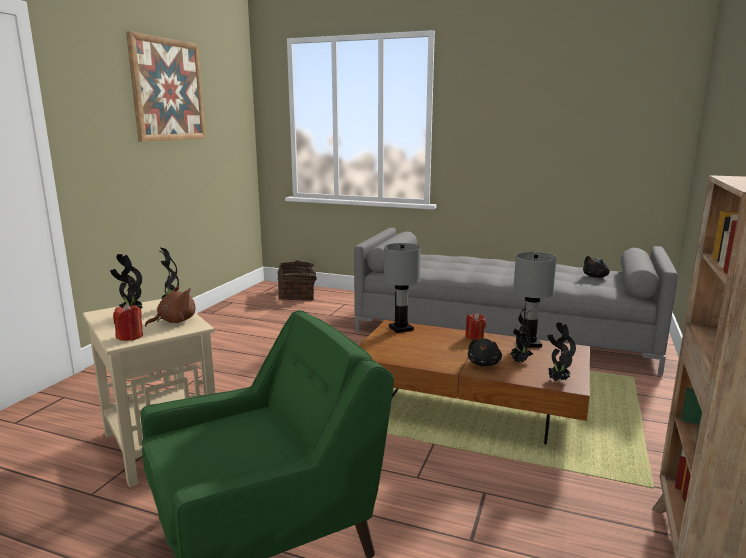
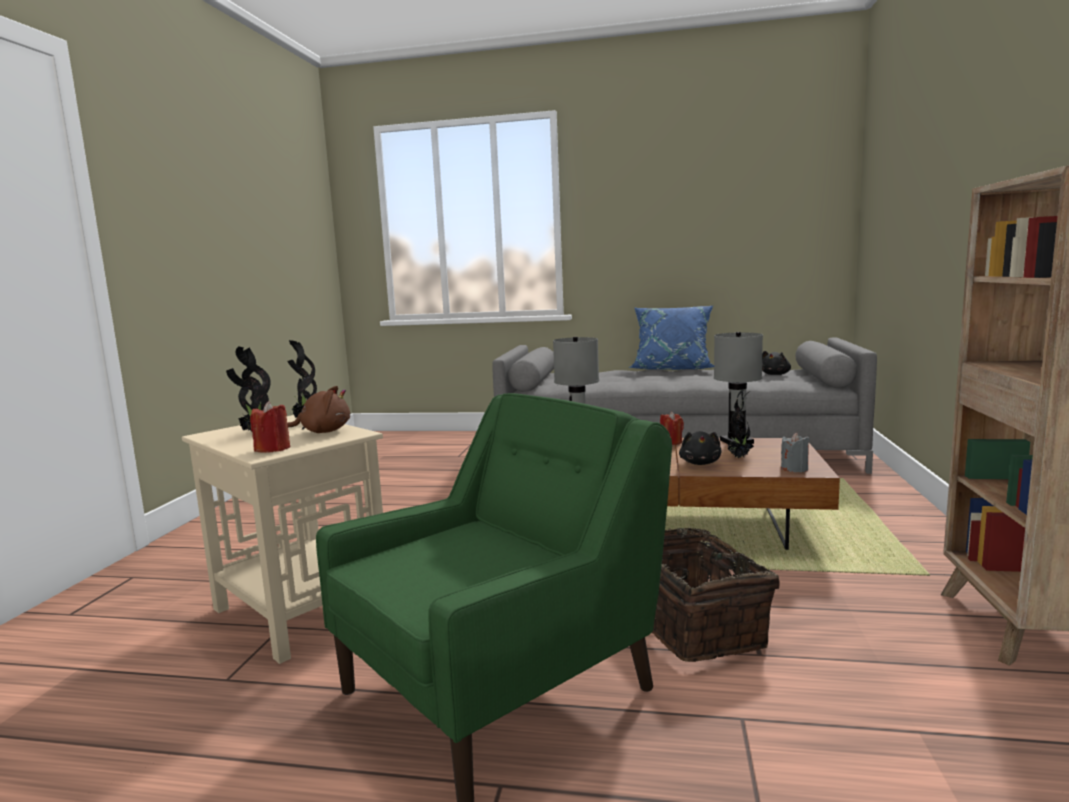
camera: 10 degrees left, 5 degrees down
(168, 90) = (238, 179): picture -> none
(174, 321) = (322, 432): brown plush toy -> brown plush toy turned 45 degrees clockwise
(297, 294) = (406, 440): basket -> basket (697, 626)
(513, 259) = (672, 368): none -> blue pillow
(557, 381) = (794, 469): potted plant -> grey candle

